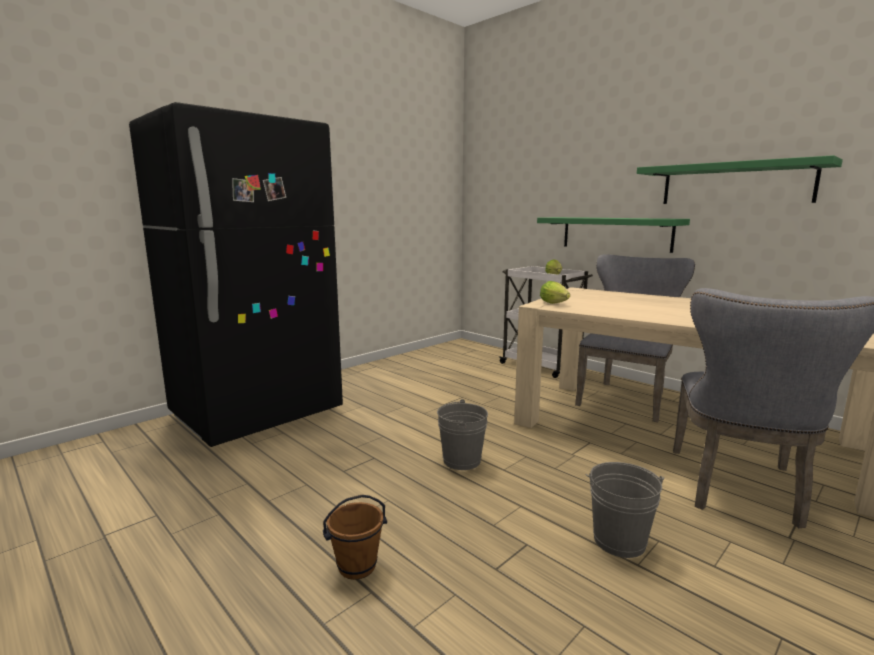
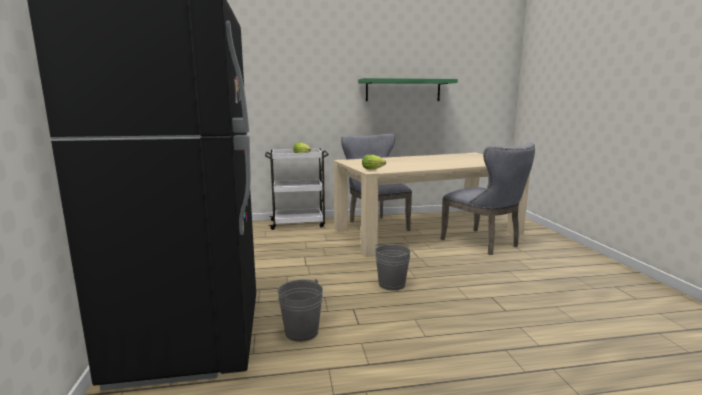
camera: 55 degrees left, 0 degrees up
(357, 567) = (479, 348): brown bucket -> none
(615, 233) = (336, 121): green shelf -> none
(619, 541) = (503, 277): grey bucket -> grey bucket (301, 332)

